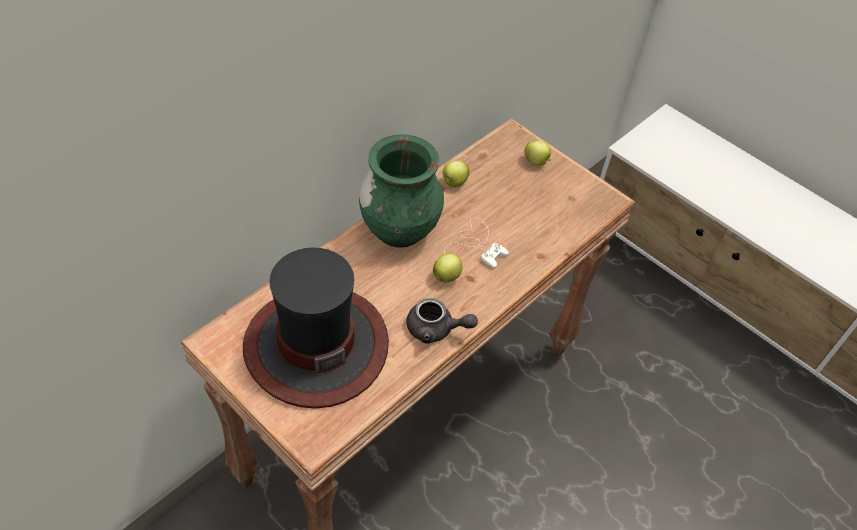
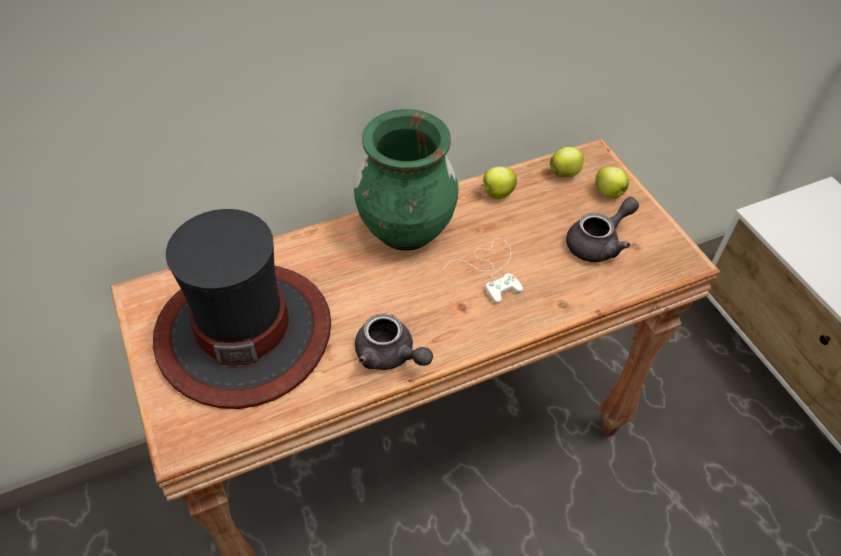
camera: 25 degrees right, 0 degrees up
(447, 276) = (435, 297): apple -> apple (565, 173)
(545, 203) = (598, 243): none -> grey teapot

